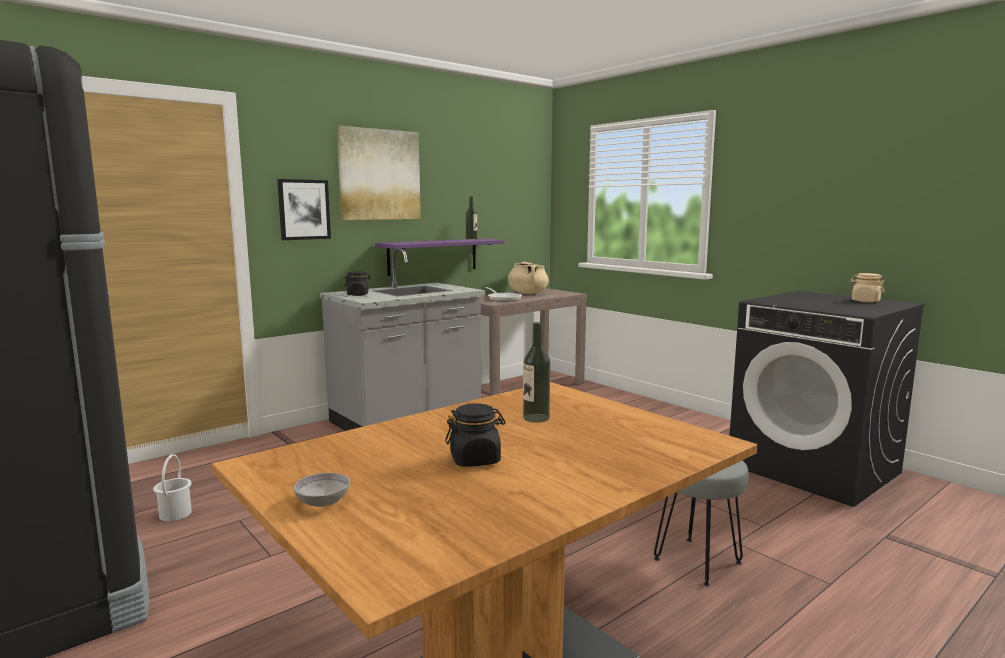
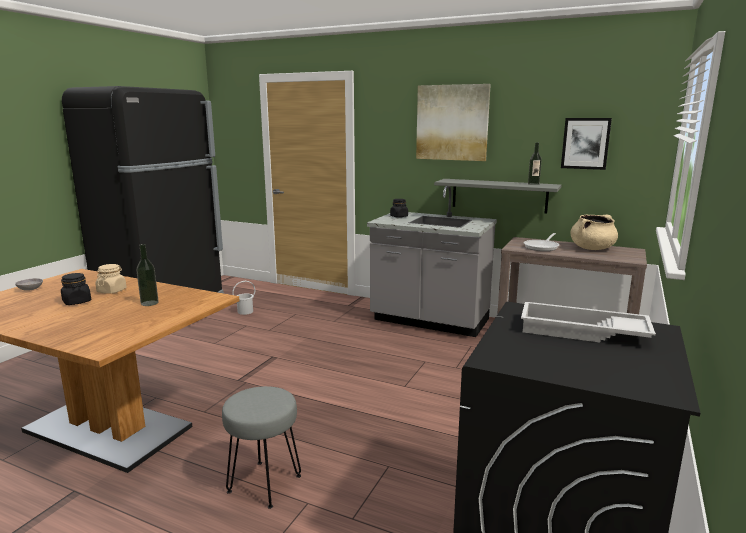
camera: 65 degrees right, 5 degrees up
(304, 209) = (391, 149): picture -> picture (585, 143)
(433, 256) = (499, 195): purple shelf -> grey shelf
(809, 299) = (582, 332): none -> white tray
(865, 301) = (634, 365): beige jar -> beige jar (112, 291)

